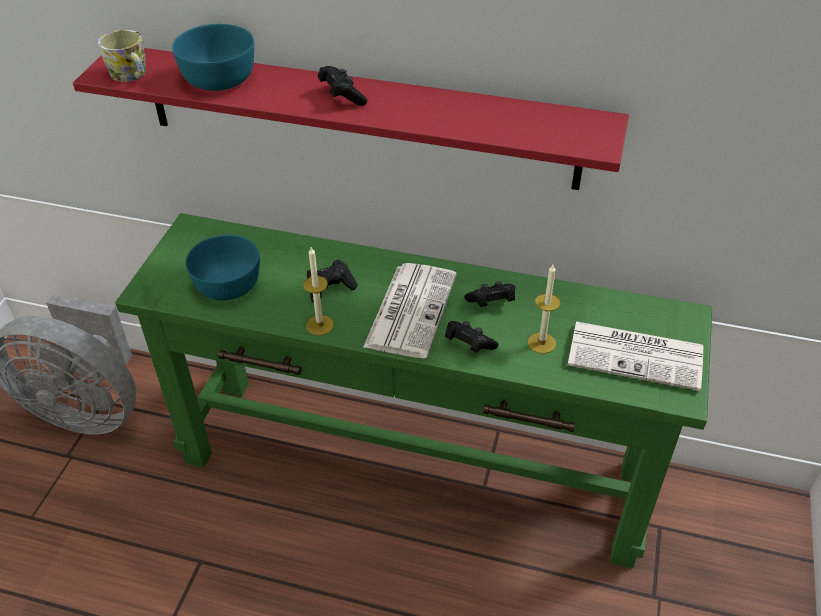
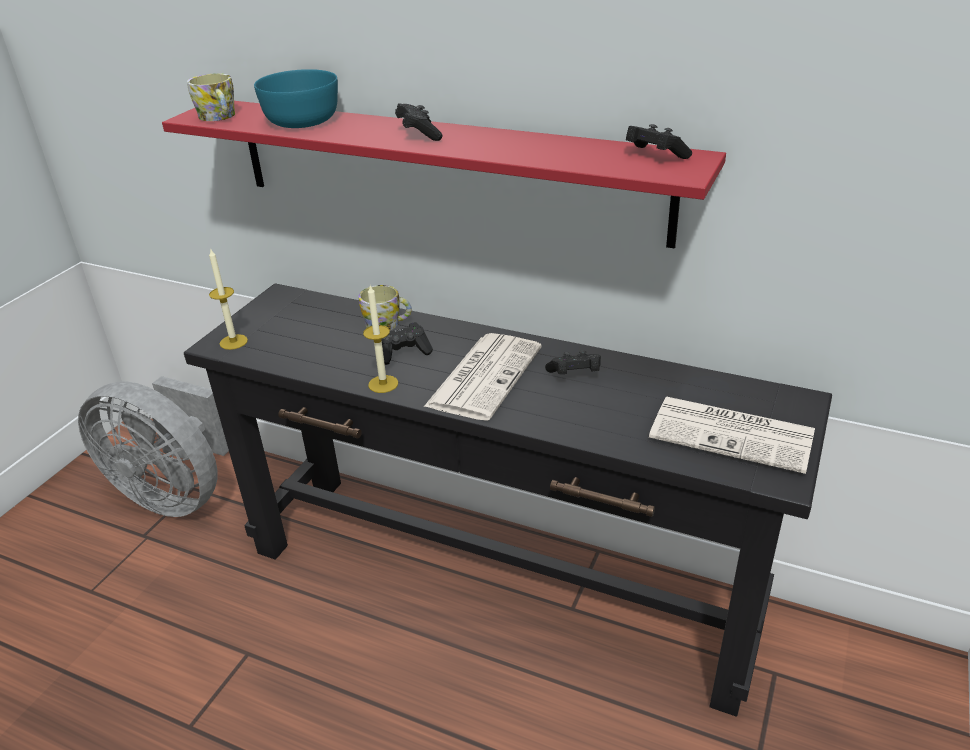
camera: 10 degrees right, 10 degrees down
(228, 285) = (300, 344): turquoise bowl -> none
(306, 256) = (387, 324): none -> mug
(413, 466) = (497, 579): green console table -> black console table
(468, 344) = (540, 411): black game controller -> black game controller (654, 156)
(541, 343) = (623, 415): candle -> candle (233, 342)

